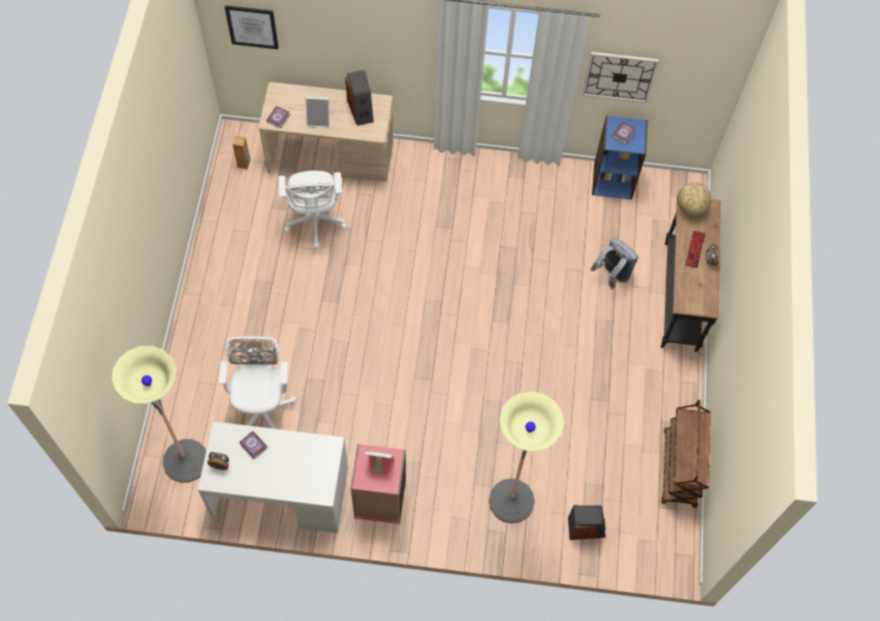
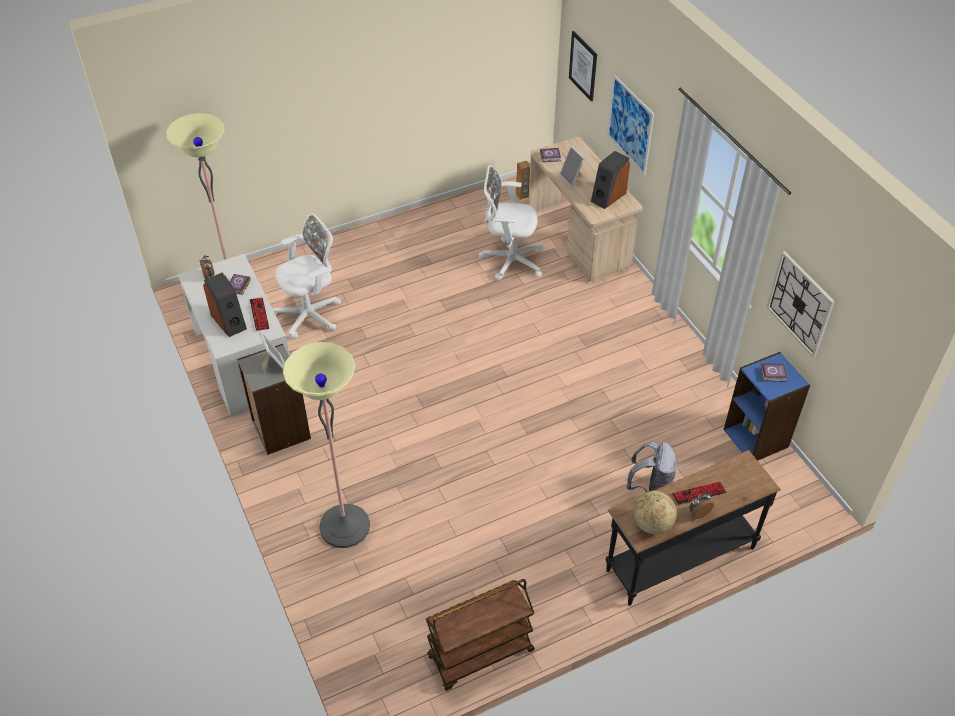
camera: 60 degrees right, 15 degrees down
(303, 446) = (259, 314): none -> keyboard
(315, 222) = (509, 260): white office chair -> white office chair turned 45 degrees clockwise
(347, 44) = (630, 124): none -> picture
(379, 500) = (280, 430): red bookcase -> grey bookcase
(586, 528) = (357, 602): speaker -> speaker (229, 321)
(690, 208) = (744, 467): globe -> globe (651, 524)

